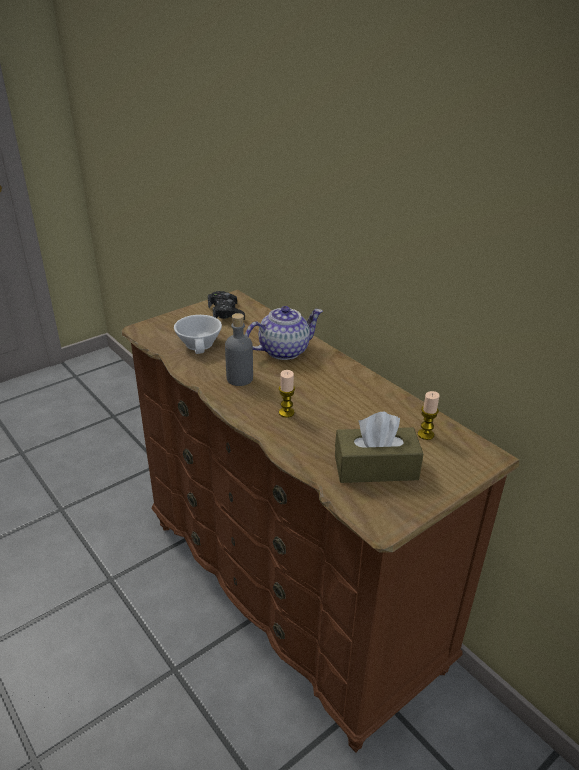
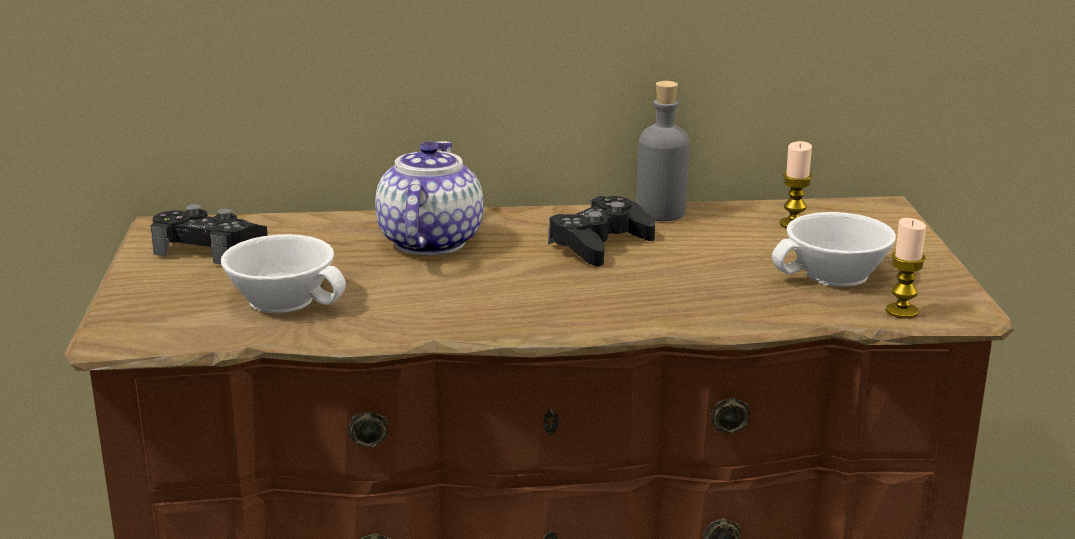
camera: 55 degrees left, 10 degrees down
(239, 378) = (462, 298): grey bottle -> grey bottle (661, 212)
(286, 412) = (619, 292): candle -> candle (902, 311)
(331, 389) = (600, 243): none -> black game controller
(376, 468) = (835, 276): brown tissue box -> white cup

